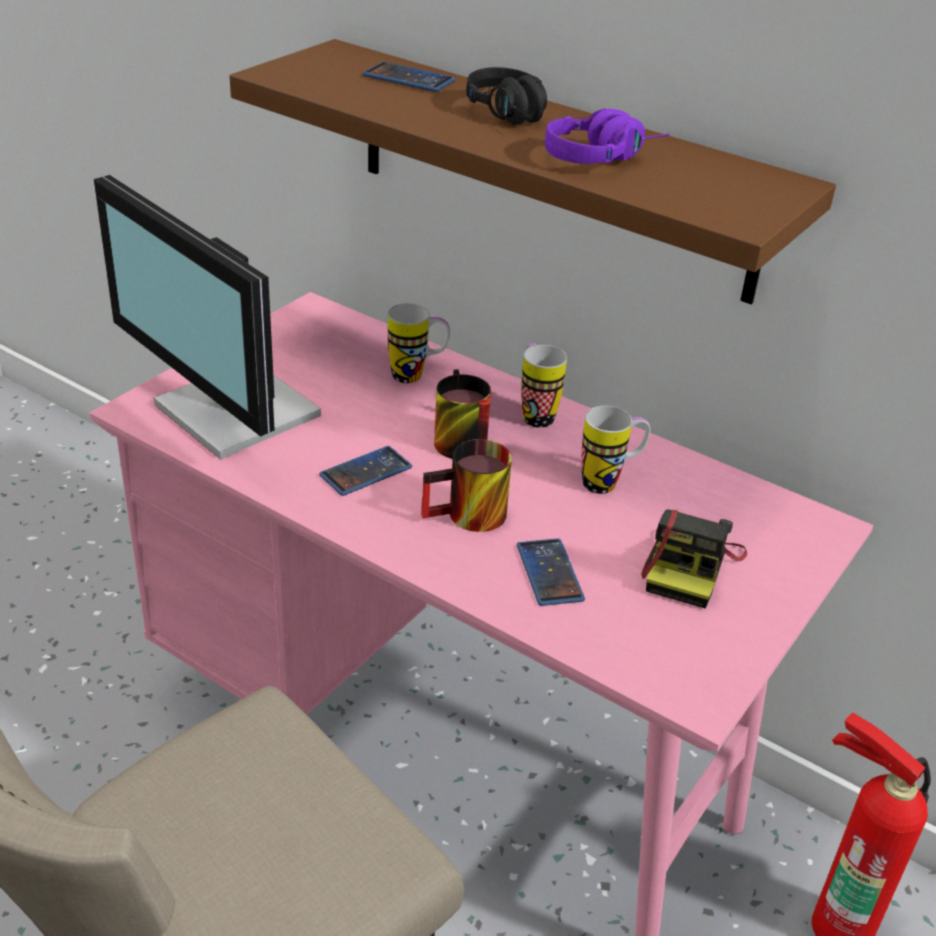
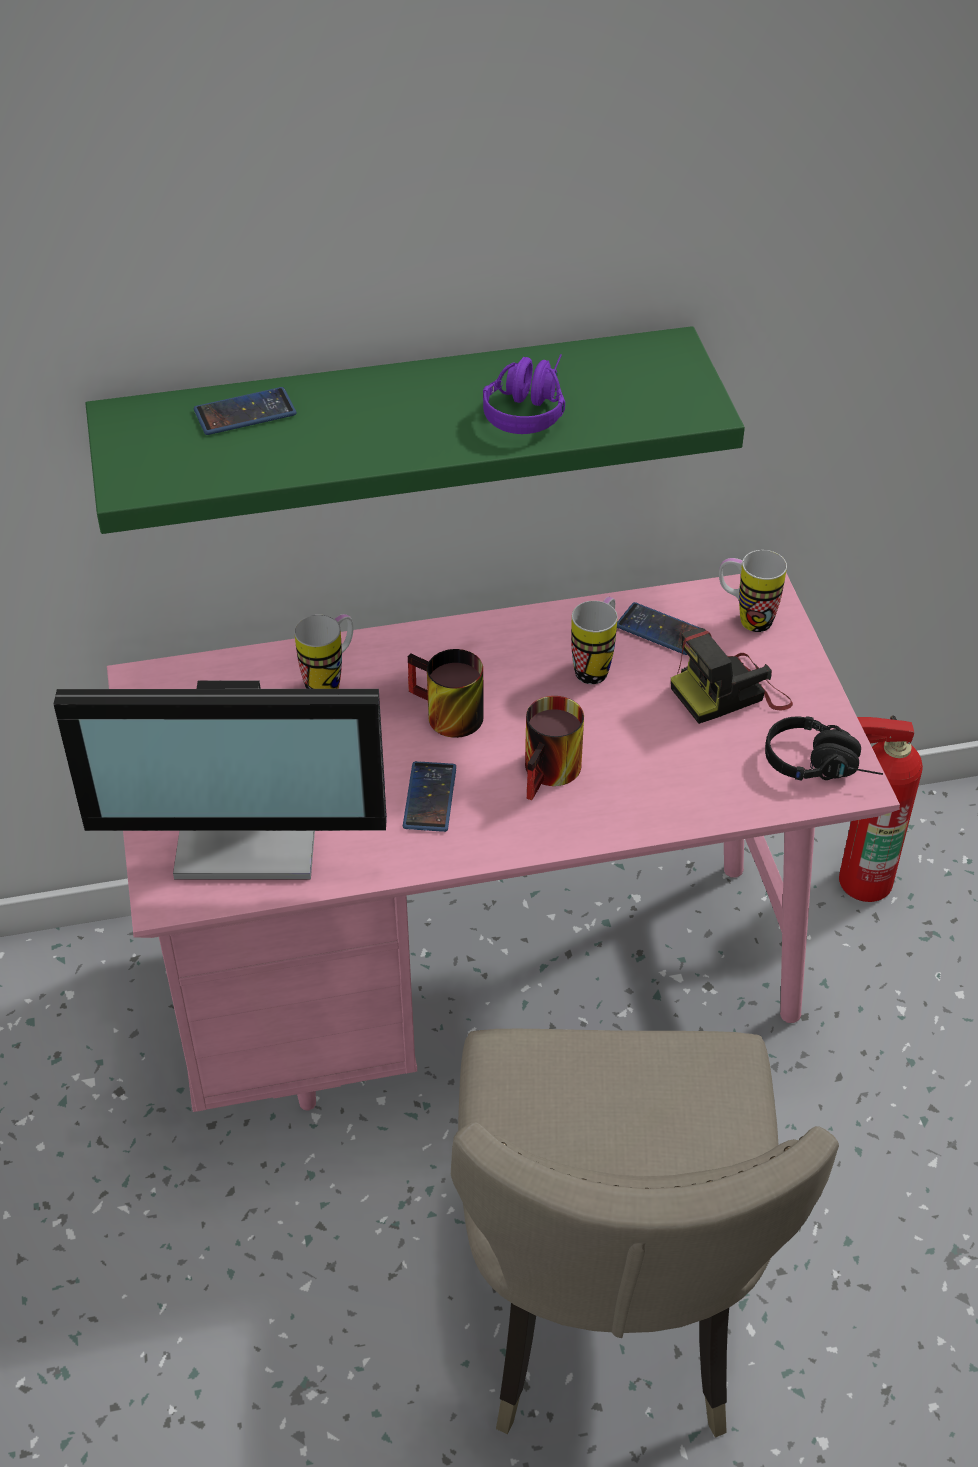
camera: 45 degrees left, 10 degrees up
(513, 116) = (397, 403): black headphones -> black headphones (822, 765)
(534, 413) = (464, 646): mug -> mug (745, 618)
(549, 573) = (661, 771): phone -> phone (660, 630)
(552, 169) = (399, 421): brown shelf -> green shelf
(690, 567) = (730, 692): camera -> camera turned 90 degrees clockwise

